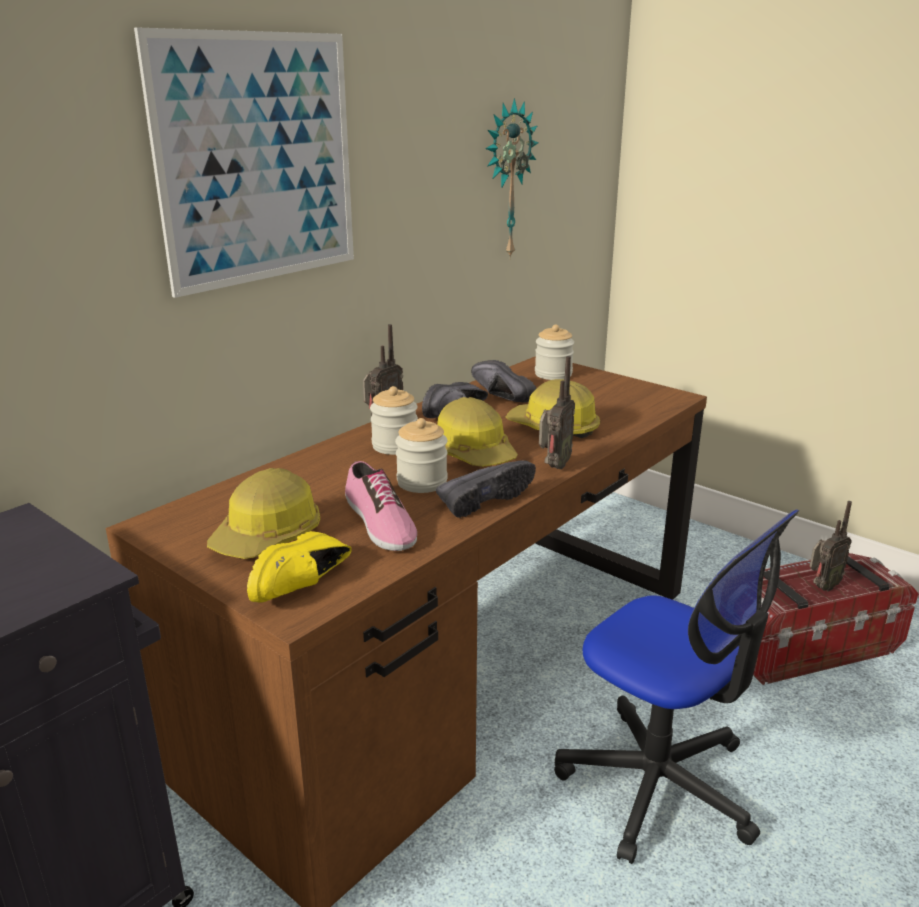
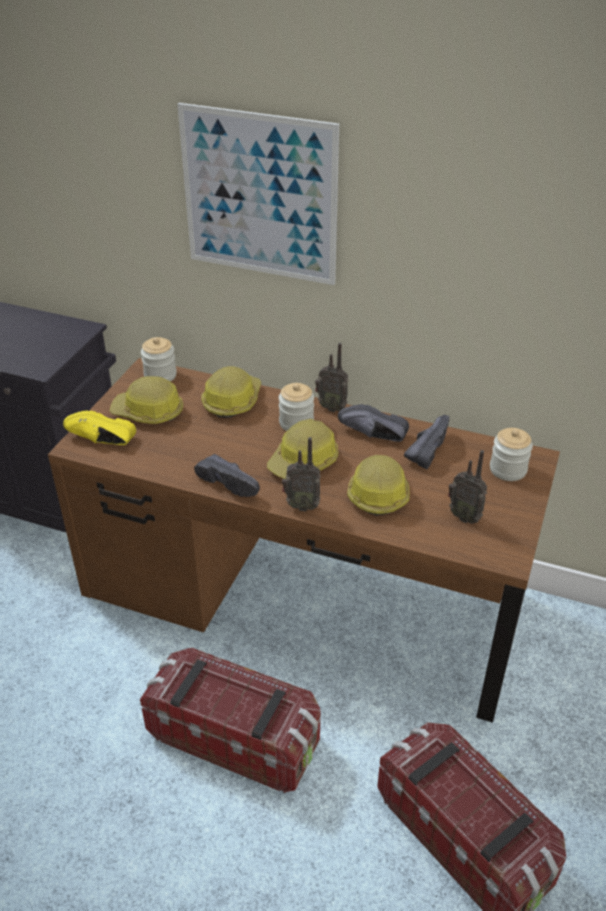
camera: 70 degrees right, 15 degrees up
(307, 475) = (232, 401): none -> hard hat
(378, 523) = (180, 447): shoe -> none
(422, 482) = (244, 450): jar -> jar (160, 375)
(506, 181) = (541, 281): wall clock -> none
(658, 784) = (234, 737): office chair -> storage box
(821, 587) = (465, 801): radio -> radio (464, 516)

